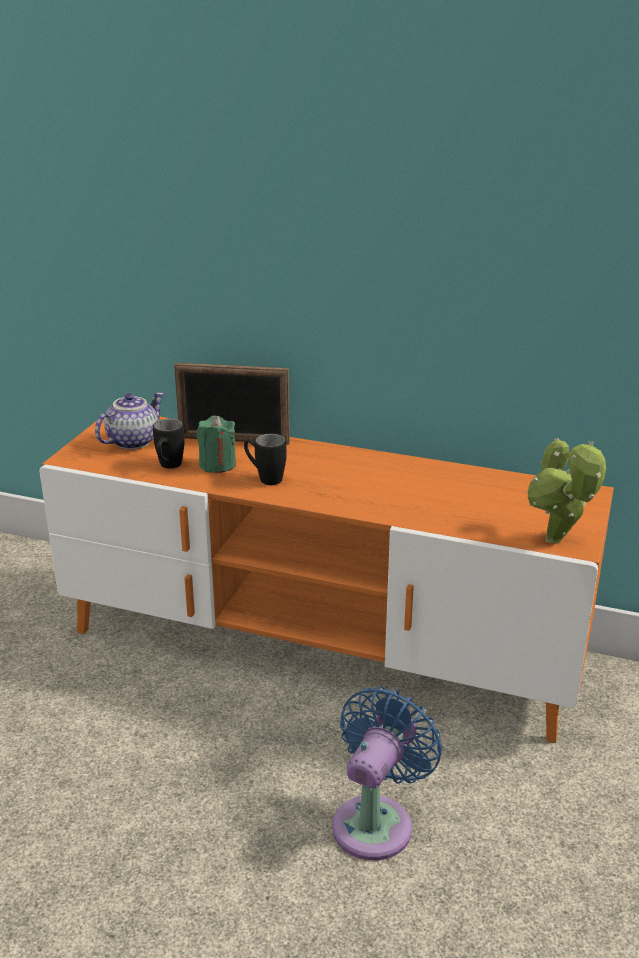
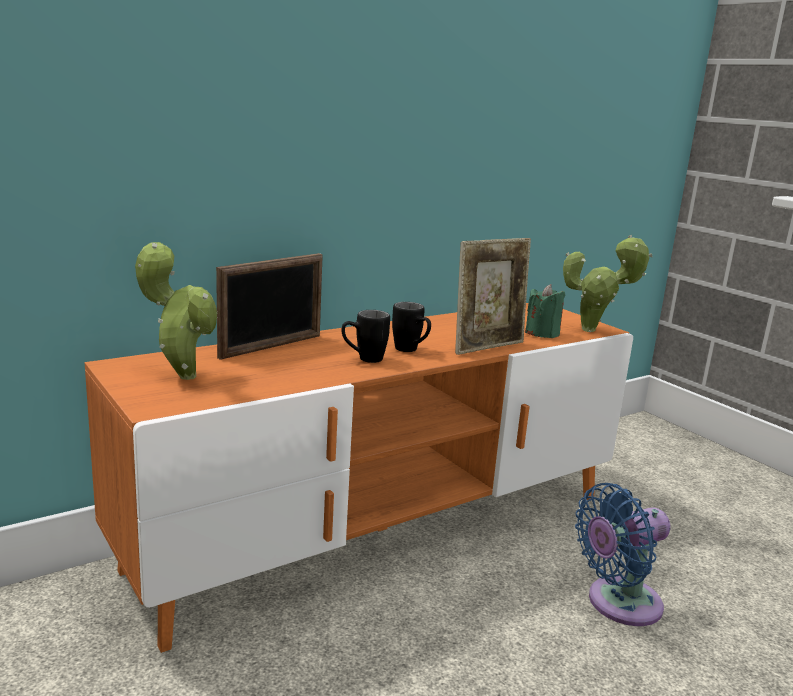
camera: 55 degrees left, 10 degrees down
(132, 441) = (182, 375): teapot -> potted plant
(168, 467) = (270, 379): black mug -> black mug (411, 350)
(217, 465) = (305, 364): green candle -> green candle (542, 333)
(376, 821) = (618, 604): blue fan -> blue fan turned 90 degrees counterclockwise
(392, 511) = (488, 347): none -> picture frame

